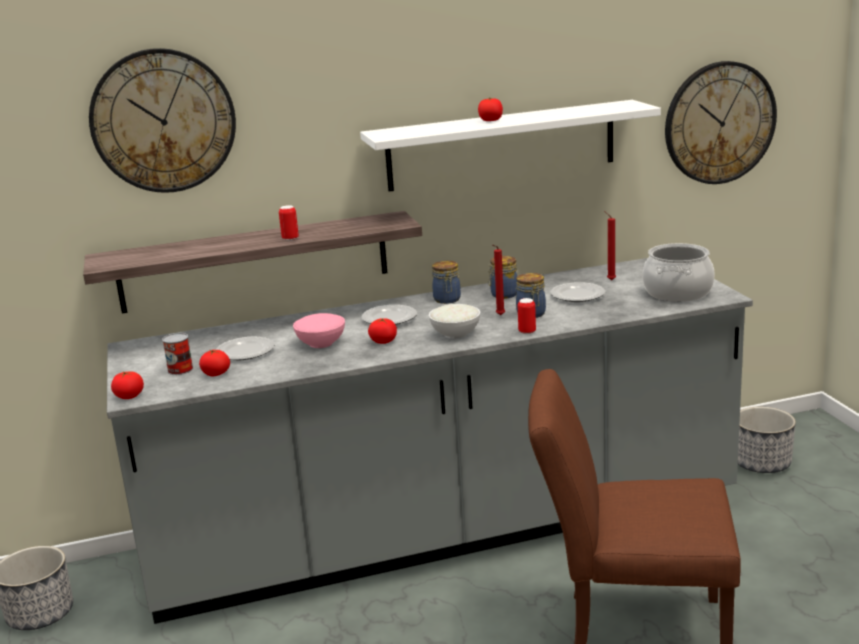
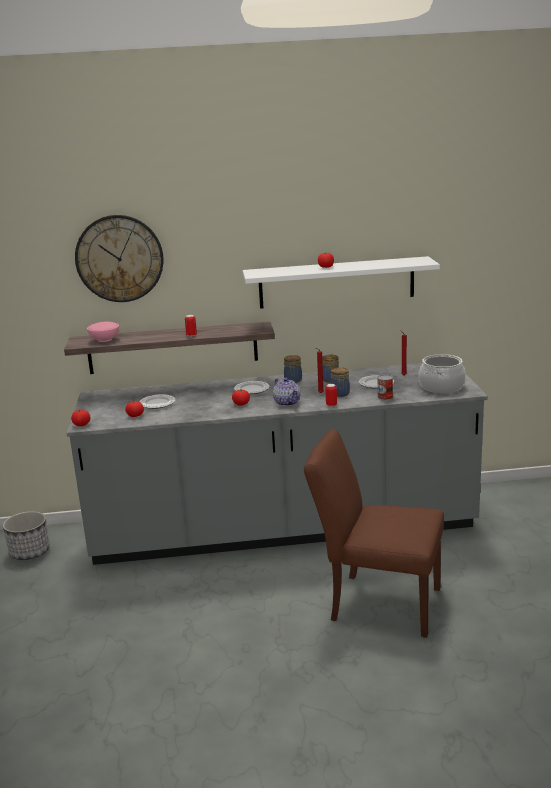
camera: 10 degrees right, 0 degrees up
(180, 370) = (116, 411): can -> can (385, 397)
(321, 343) = (204, 402): pink bowl -> pink bowl (105, 339)
(455, 333) = (287, 402): white bowl -> teapot
(719, 123) = (491, 274): wall clock -> none
(762, 463) = (509, 508): planter -> none

